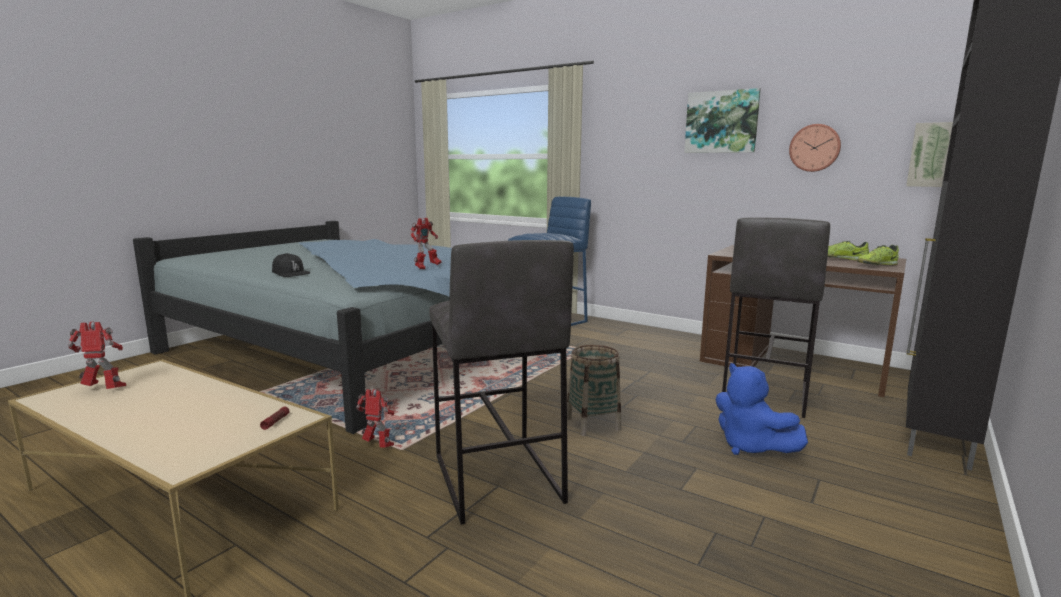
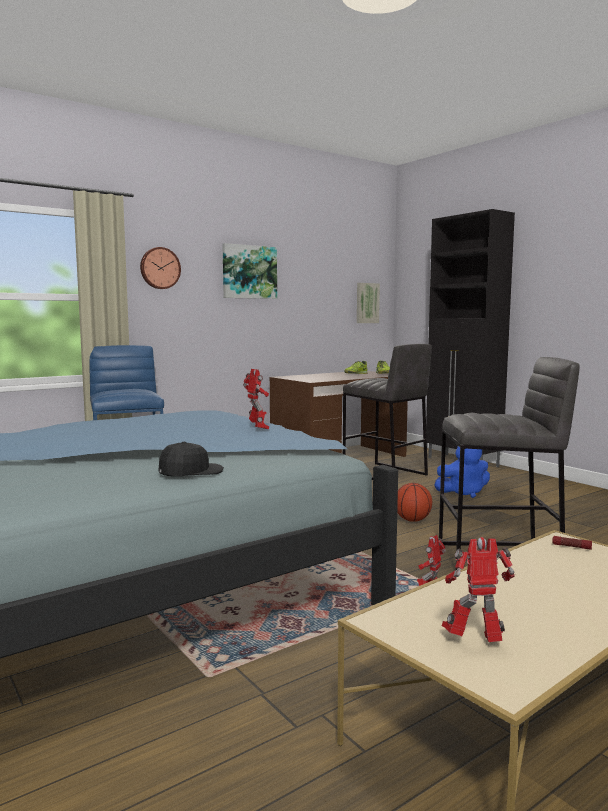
camera: 70 degrees left, 5 degrees down
(105, 390) = (475, 642): toy robot -> toy robot turned 75 degrees clockwise
(593, 423) = (412, 520): basket -> basketball
(815, 148) = (310, 296): wall clock -> wall clock (159, 268)

